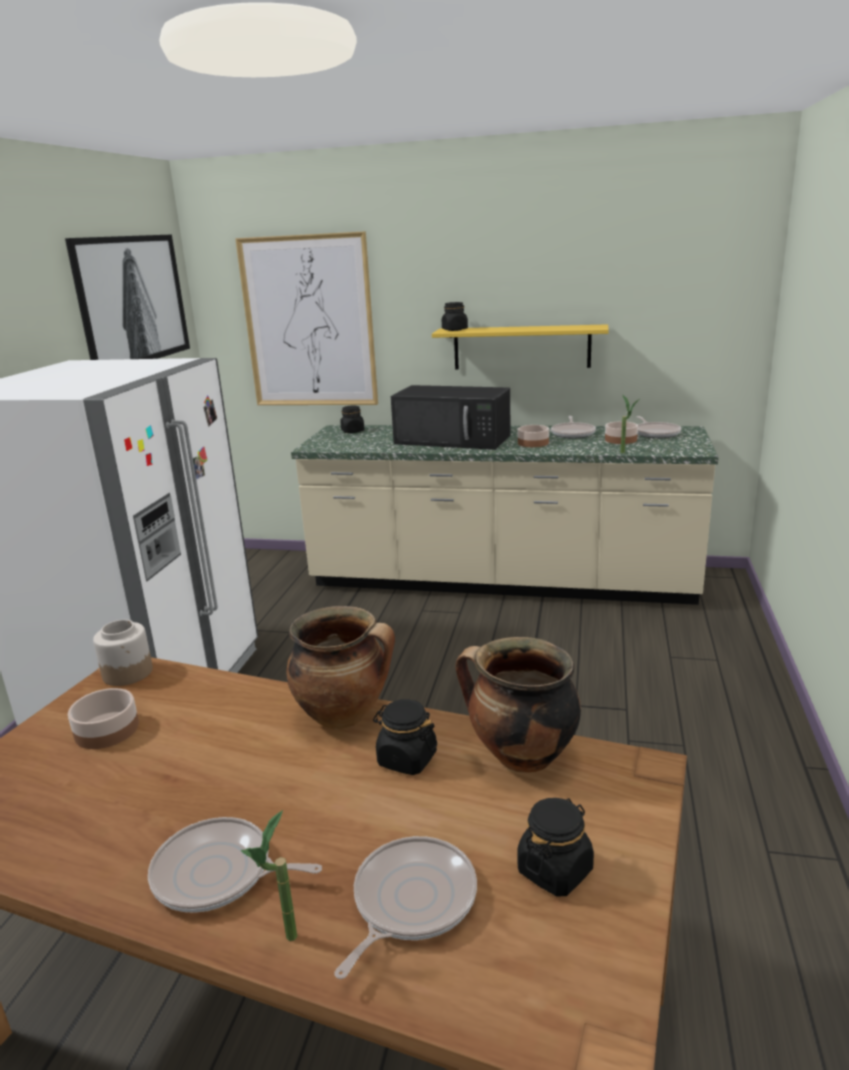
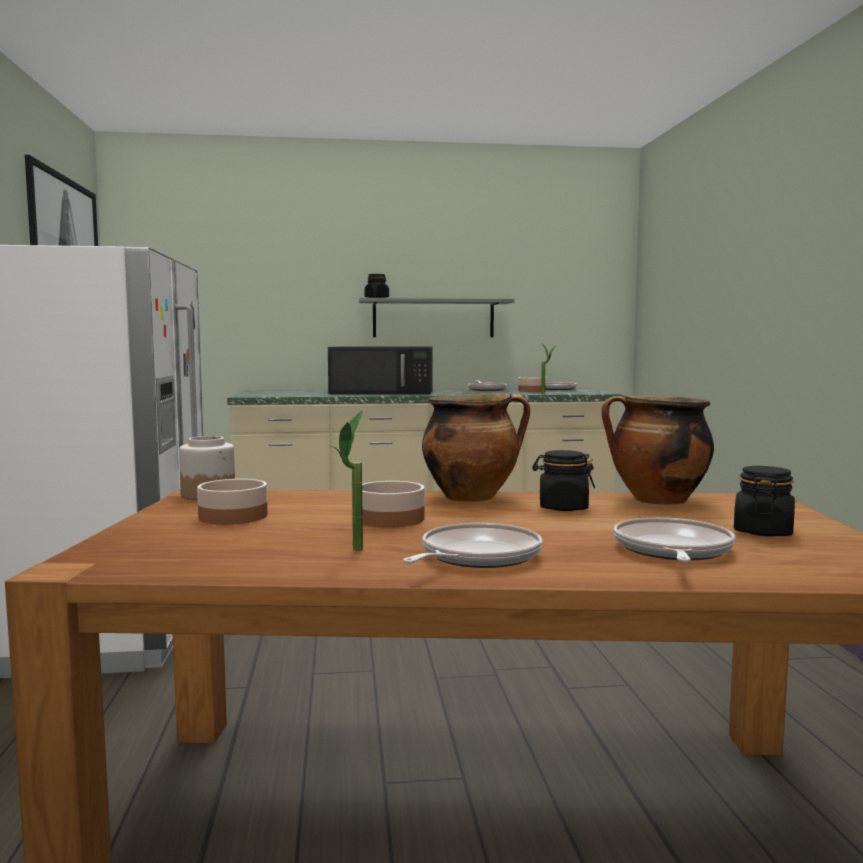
camera: 20 degrees left, 15 degrees down
(218, 874) = (476, 557): frying pan -> frying pan turned 135 degrees clockwise
(282, 944) = (593, 574): potted plant -> potted plant (352, 552)
(309, 322) = (230, 290): picture -> none
(353, 431) = (275, 391): black jar -> none
(521, 347) = (433, 318): yellow shelf -> grey shelf
(533, 443) = (459, 392): bowl -> bowl (390, 519)

